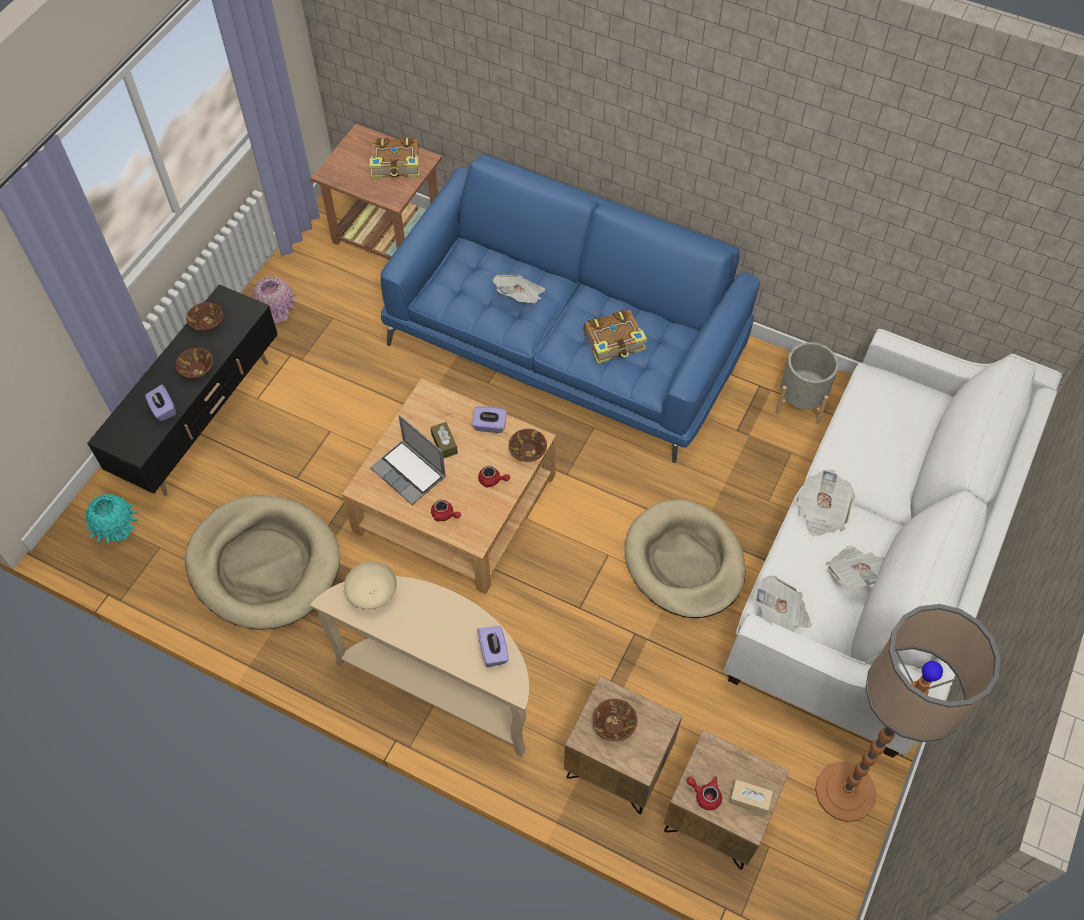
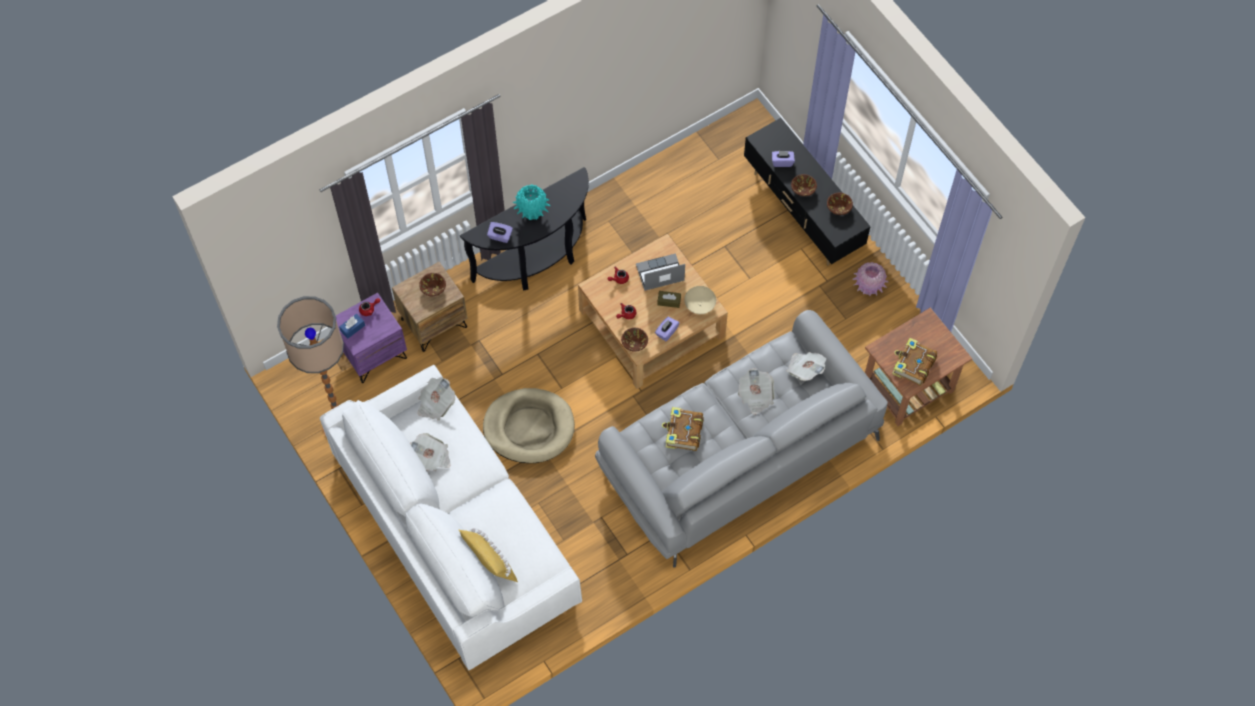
camera: 120 degrees right, 5 degrees up
(118, 530) = (743, 142): turquoise vase -> turquoise vase (532, 211)
(264, 564) = (672, 206): beige dog bed -> none
(372, 592) = (572, 197): beige bowl -> beige bowl (700, 305)
(442, 685) = (537, 261): beige console table -> black console table
(567, 342) = (737, 452): blue sofa -> grey sofa
(715, 818) = (373, 353): brown nightstand -> purple nightstand
(749, 799) = (352, 328): beige tissue box -> blue tissue box
(800, 401) = (598, 572): grey planter -> none
(821, 512) = (480, 466): newspaper -> newspaper (805, 369)
(926, 436) = (490, 565): none -> yellow pillow

